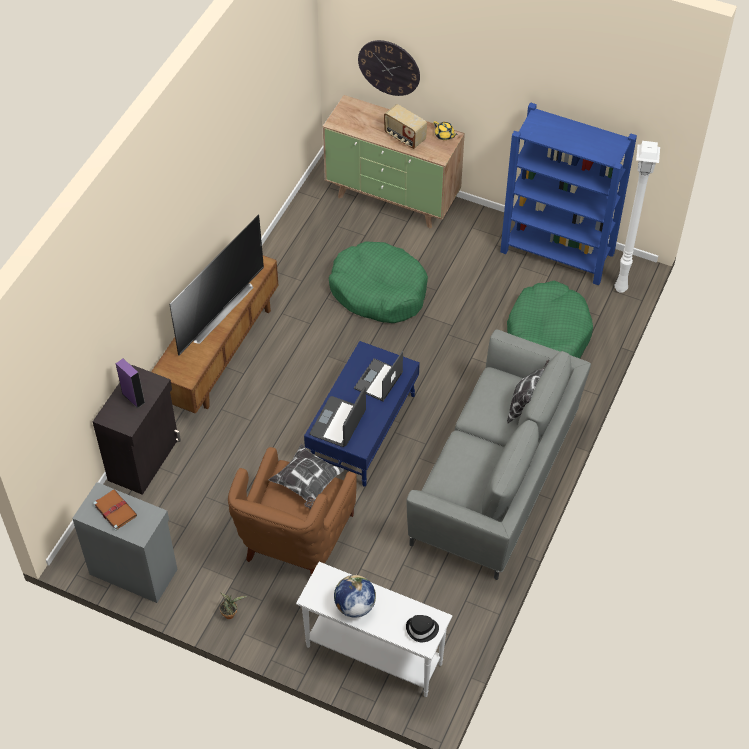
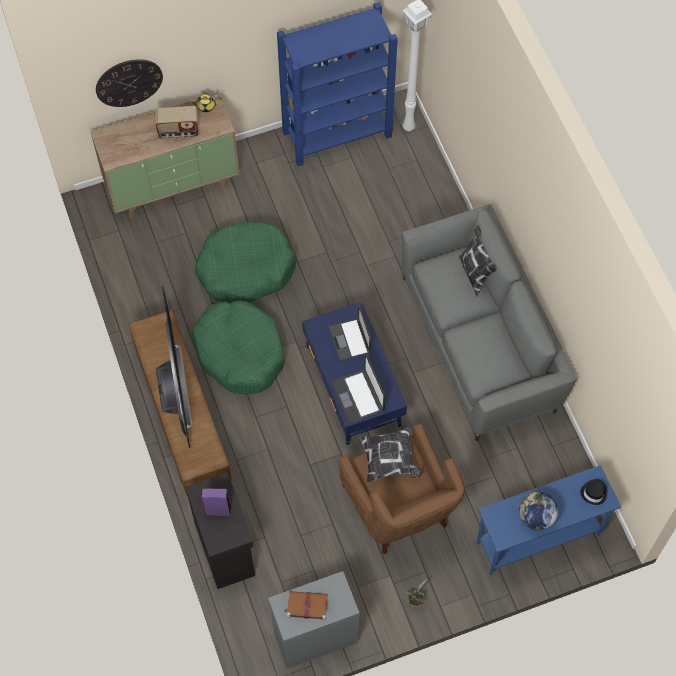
camera: 45 degrees left, 10 degrees up
(372, 656) = (537, 540): white console table -> blue console table
(547, 335) = (399, 205): green dog bed -> green dog bed (240, 352)

